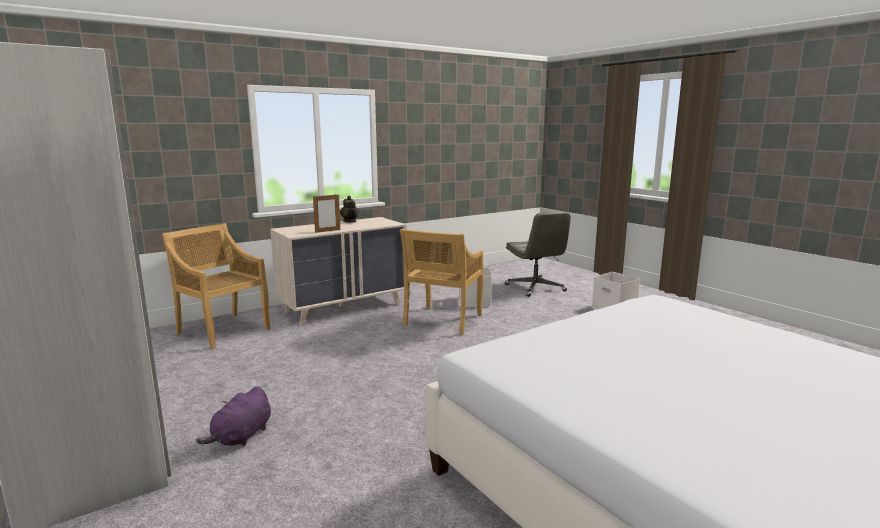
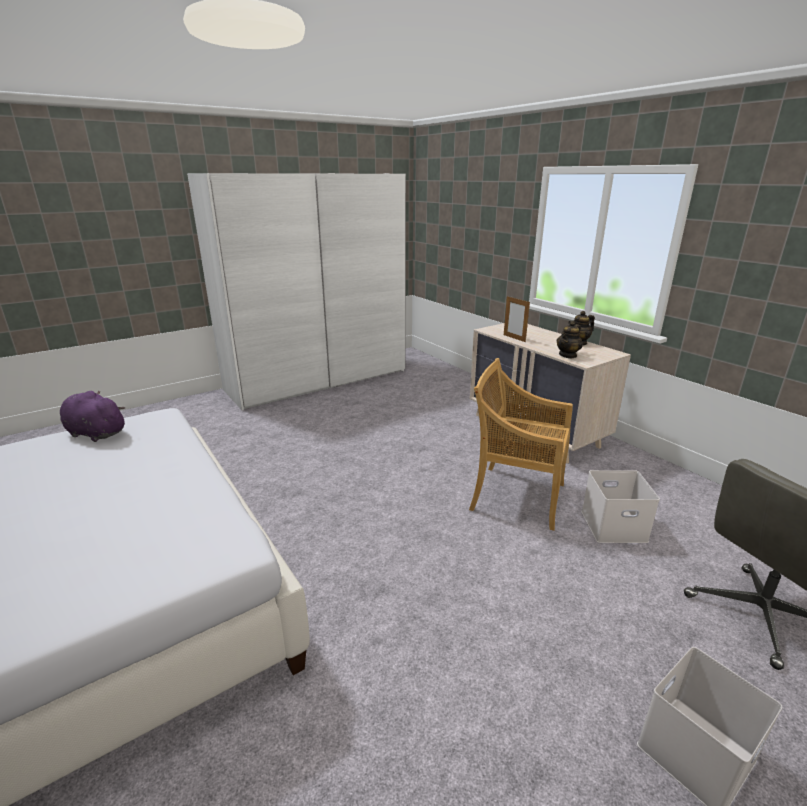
camera: 90 degrees right, 10 degrees up
(223, 331) = (455, 388): beige chair -> none
(241, 437) = (282, 420): purple plush toy -> purple plush toy (95, 433)
(378, 225) = (568, 355): none -> teapot

